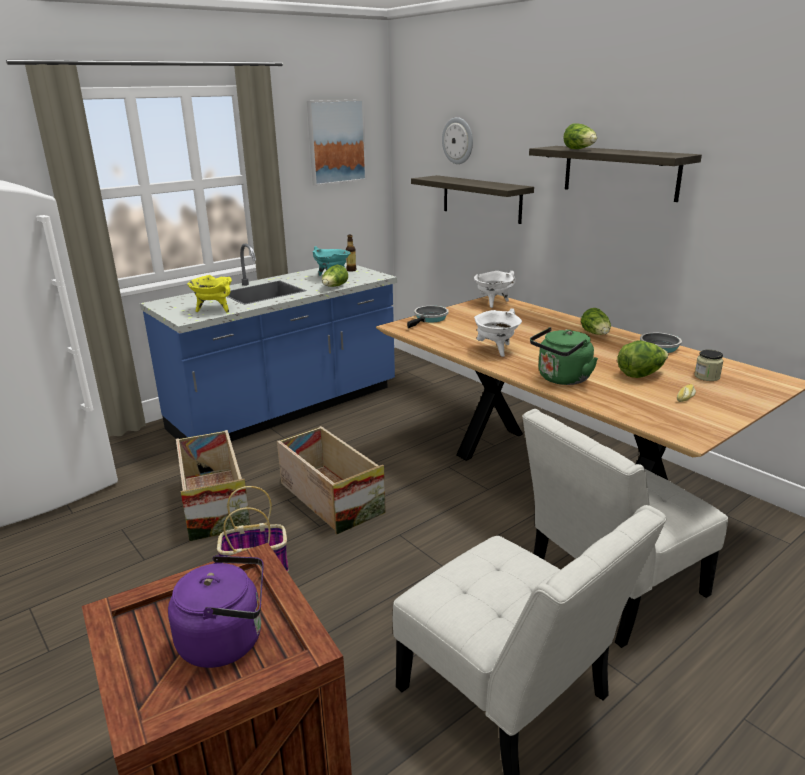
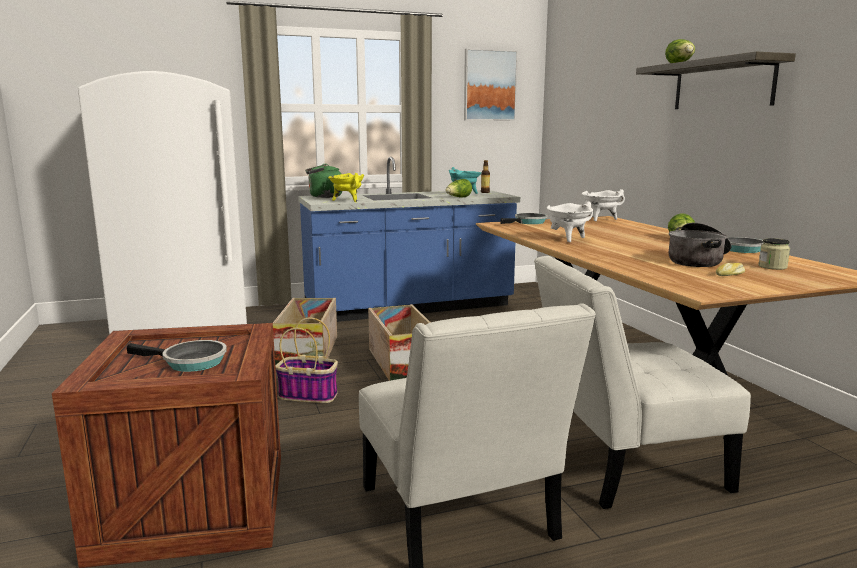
camera: 20 degrees right, 10 degrees down
(227, 640) = (190, 362): purple kettle -> frying pan
(458, 141) = (593, 79): wall clock -> none
(481, 198) = (608, 130): shelf -> none
(561, 379) = (610, 256): green kettle -> green kettle (323, 197)
(640, 374) = (698, 260): lettuce -> cooking pot

